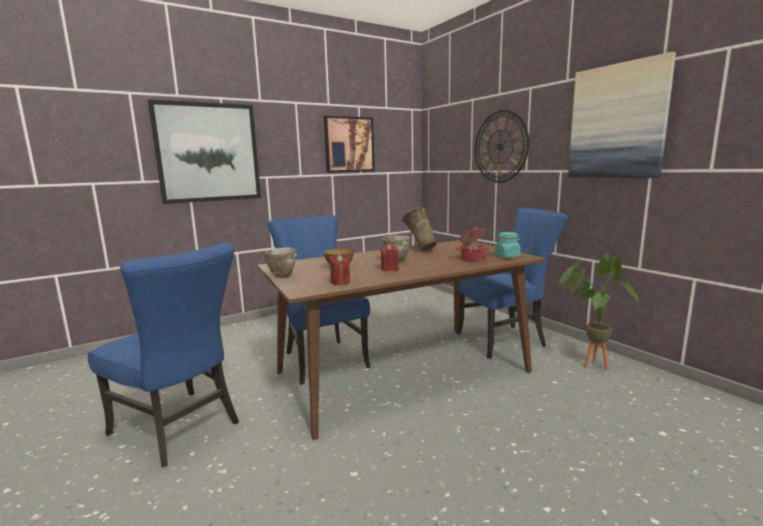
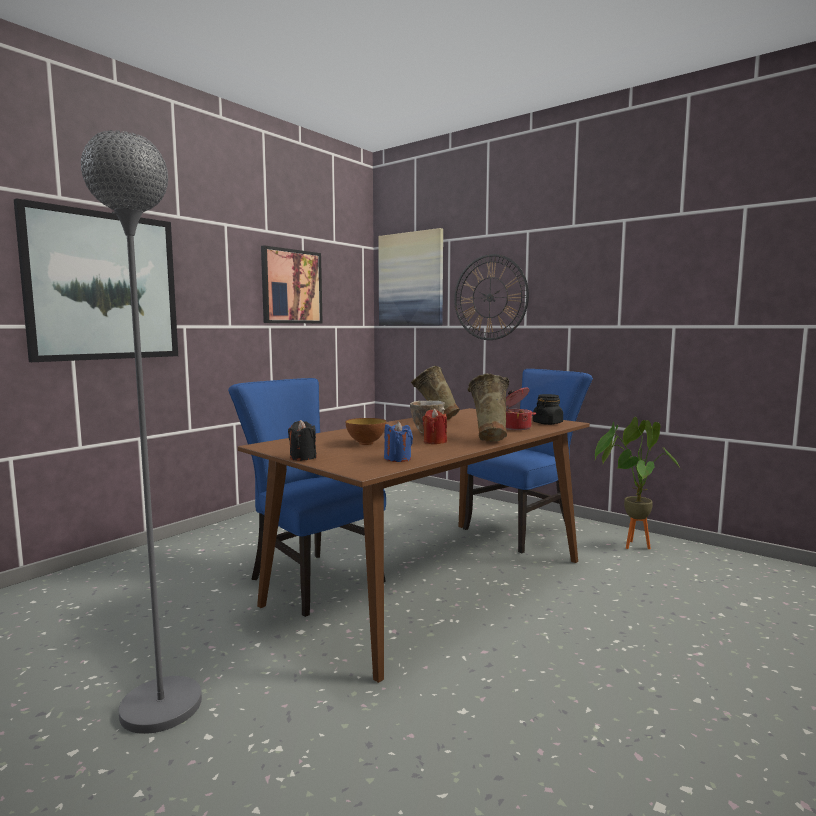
camera: 20 degrees left, 5 degrees down
(181, 429) = (161, 707): blue chair -> grey floor lamp
(281, 276) = (303, 457): bowl -> black candle
(340, 282) = (397, 459): red candle -> blue candle
(434, 269) = (489, 439): none -> beige vase
(507, 256) = (547, 423): turquoise jar -> black jar
(617, 122) = (635, 274): picture -> picture (411, 279)

